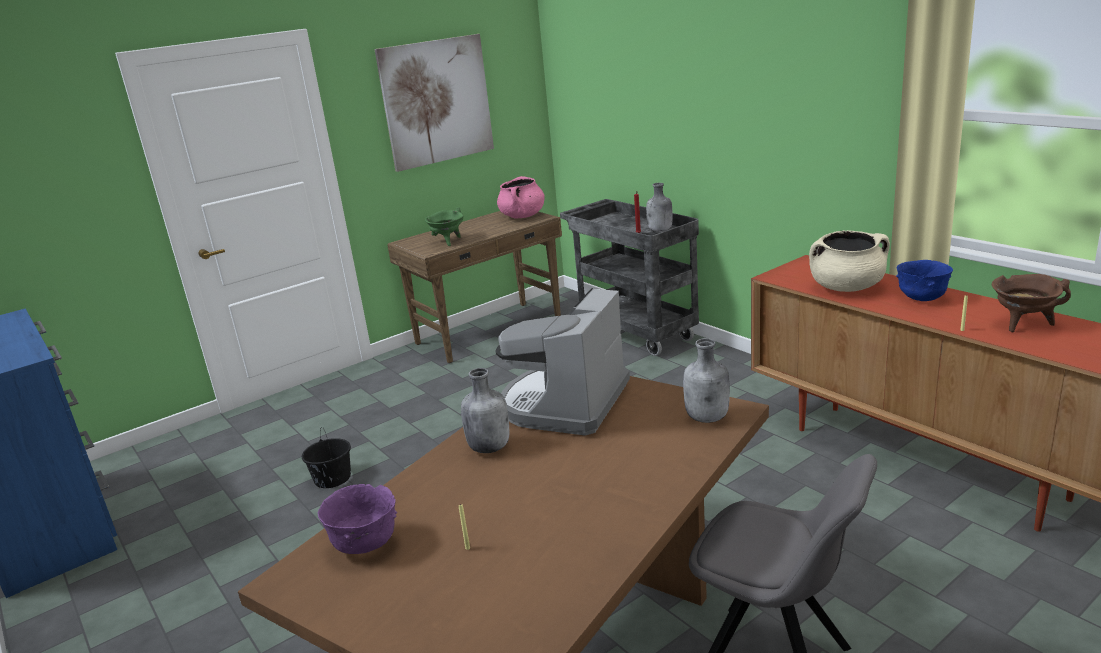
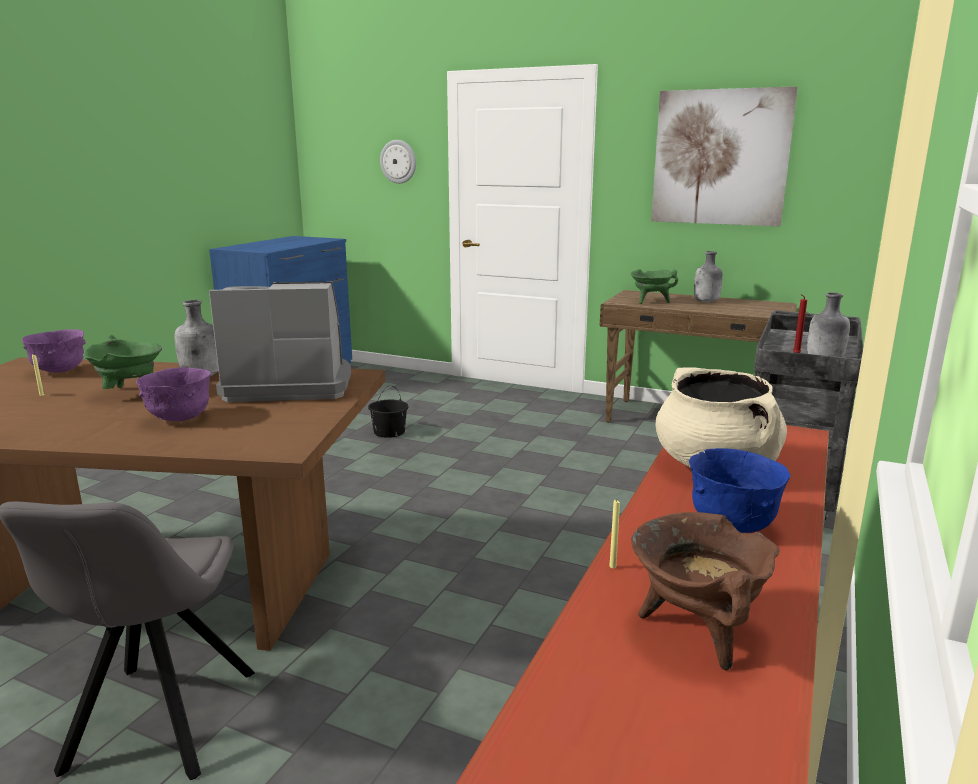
camera: 60 degrees right, 5 degrees down
(66, 181) = (398, 161): none -> wall clock
(516, 488) = (130, 393): none -> green cooking pot
(522, 216) = (765, 309): pink cooking pot -> none
(625, 456) = (180, 418): none -> purple bowl
(708, 418) = (263, 439): grey bottle -> grey bottle (706, 302)

